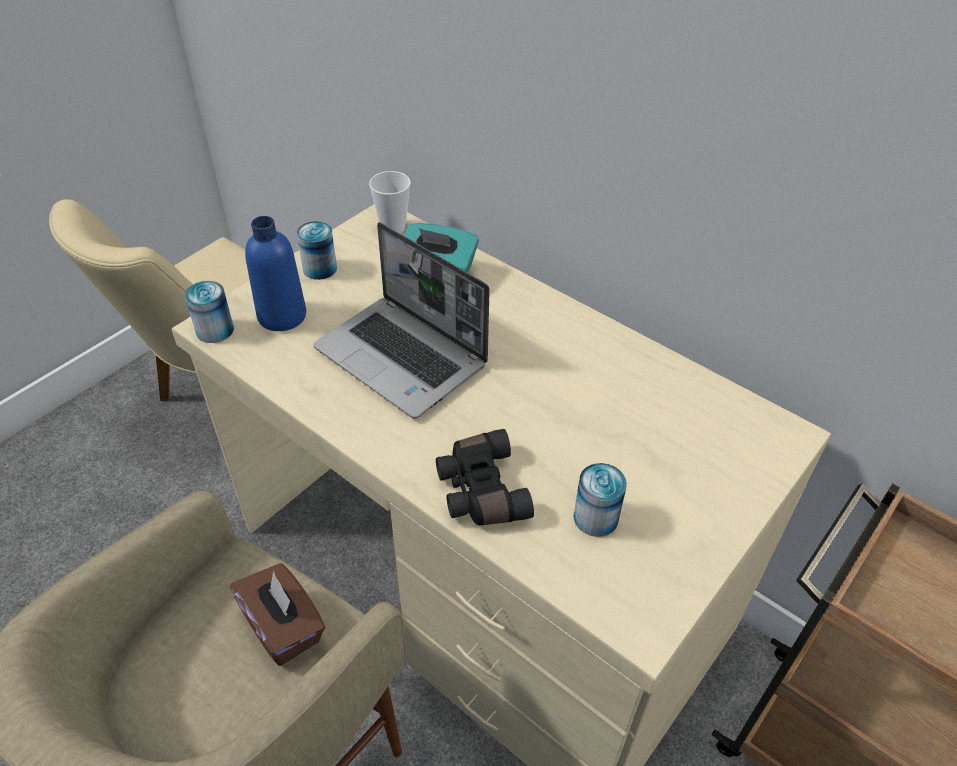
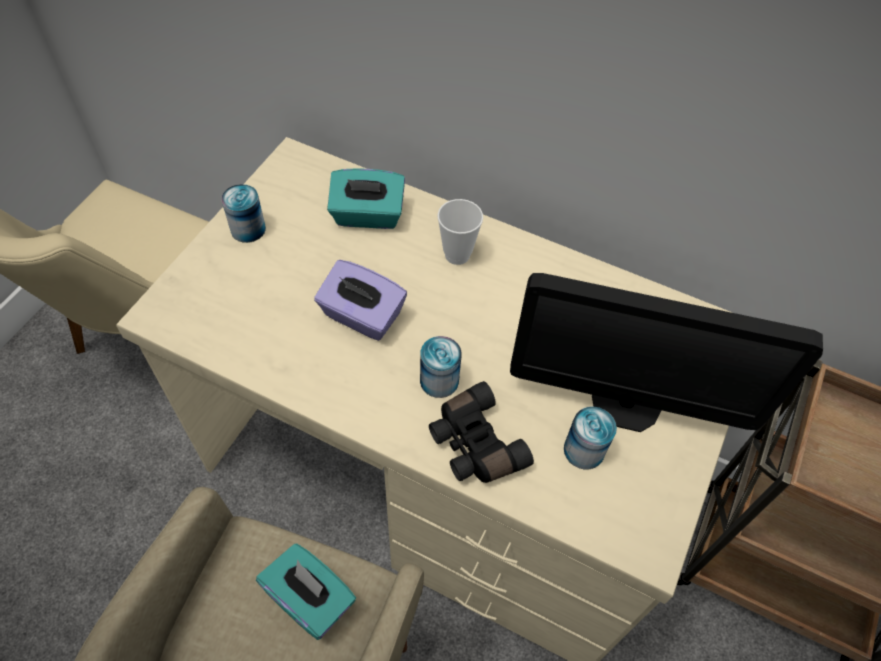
camera: 15 degrees left, 10 degrees up
(215, 330) = (163, 319): can -> can (439, 380)
(282, 316) = (226, 290): blue bottle -> none
(284, 626) = (310, 599): brown tissue box -> turquoise tissue box
(393, 228) = (308, 170): cup -> cup (457, 255)
(403, 358) = (361, 316): laptop -> purple tissue box
(655, 482) = (626, 403): none -> monitor

